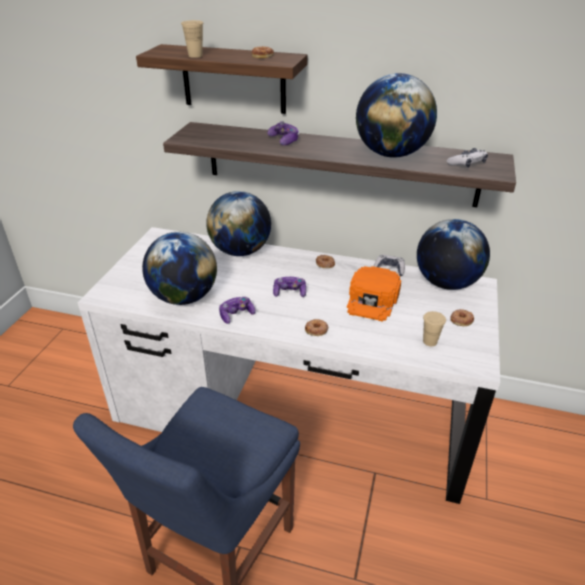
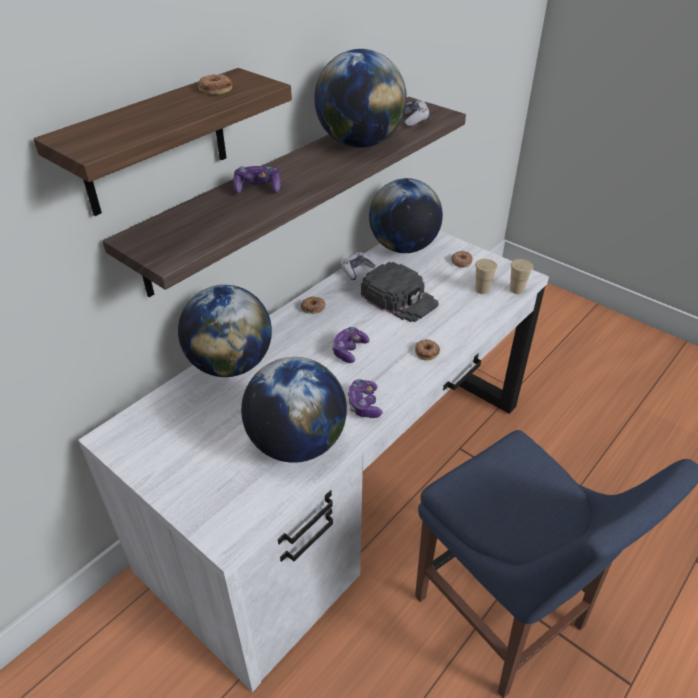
camera: 65 degrees left, 5 degrees up
(195, 55) = (155, 124): beige cup -> beige cup (516, 290)
(373, 299) = (399, 298): orange cap -> black cap

